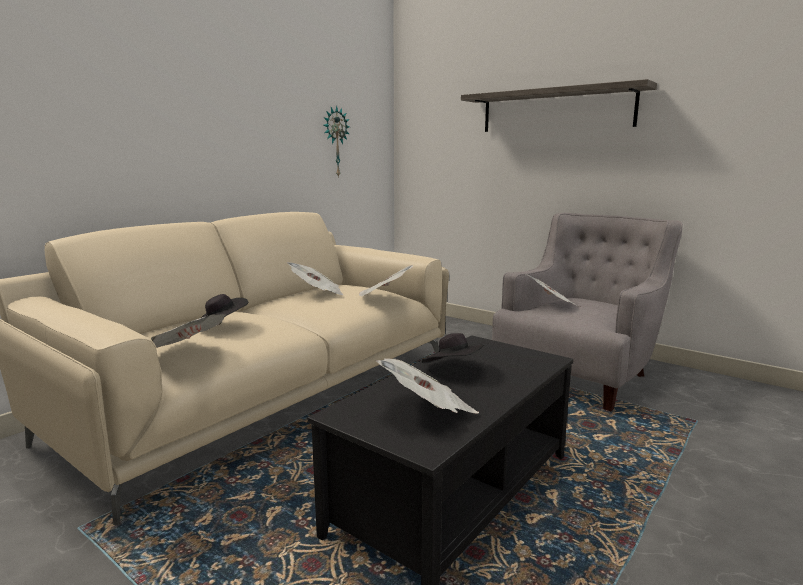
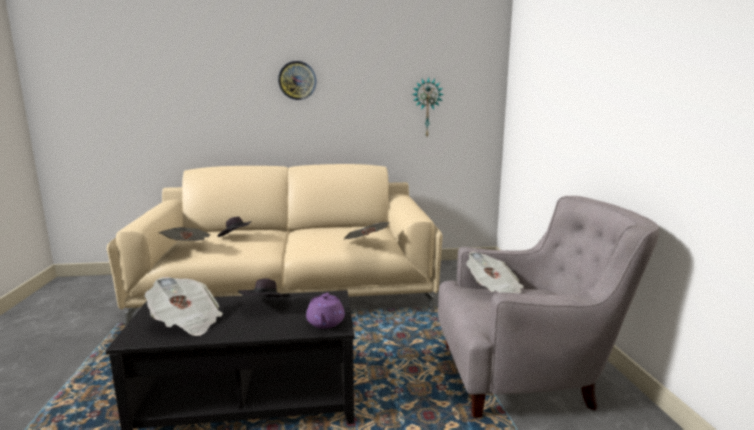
camera: 45 degrees right, 0 degrees up
(197, 97) = (297, 80): none -> wall clock
(317, 293) = (335, 230): newspaper -> none
(533, 360) = (325, 323): none -> purple teapot
(555, 110) = (599, 78): shelf -> none

